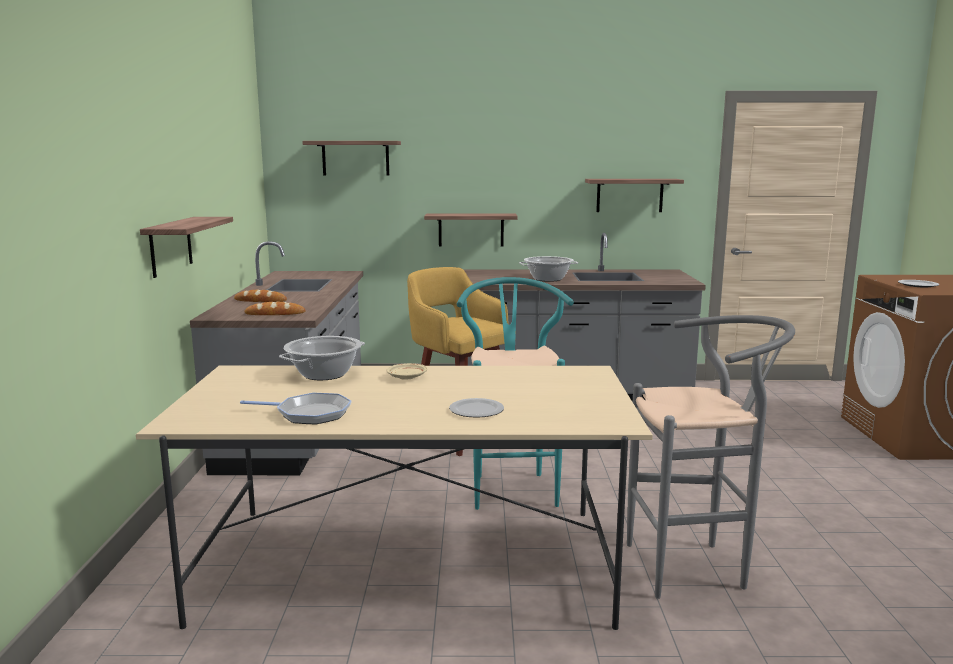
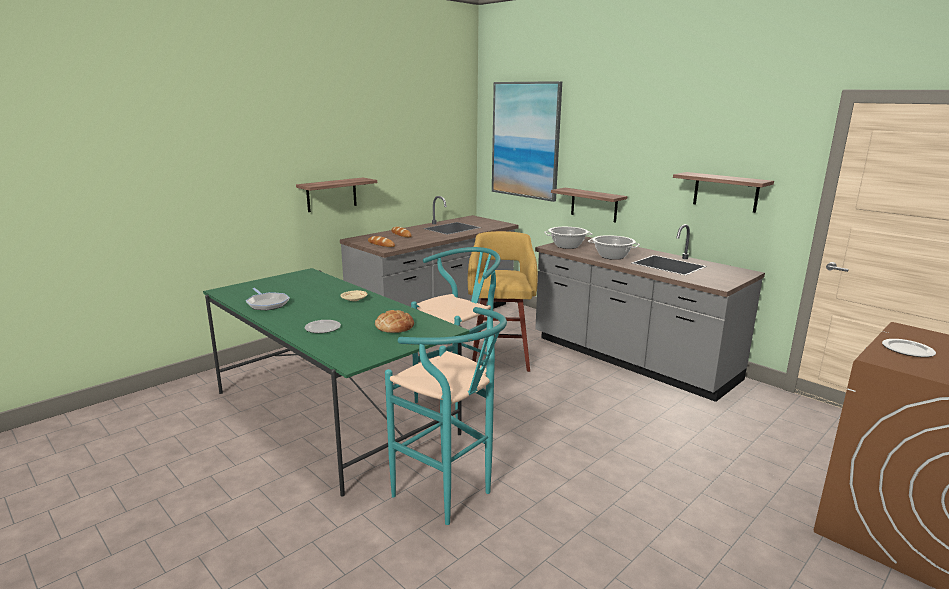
camera: 45 degrees right, 5 degrees up
(324, 374) = (330, 286): cooking pot -> cooking pot (567, 246)
(355, 158) = (525, 140): shelf -> picture
(409, 563) = (333, 412): beige dining table -> green dining table
(541, 384) = (394, 326): none -> bread
(696, 567) = (450, 497): grey stool -> turquoise stool

